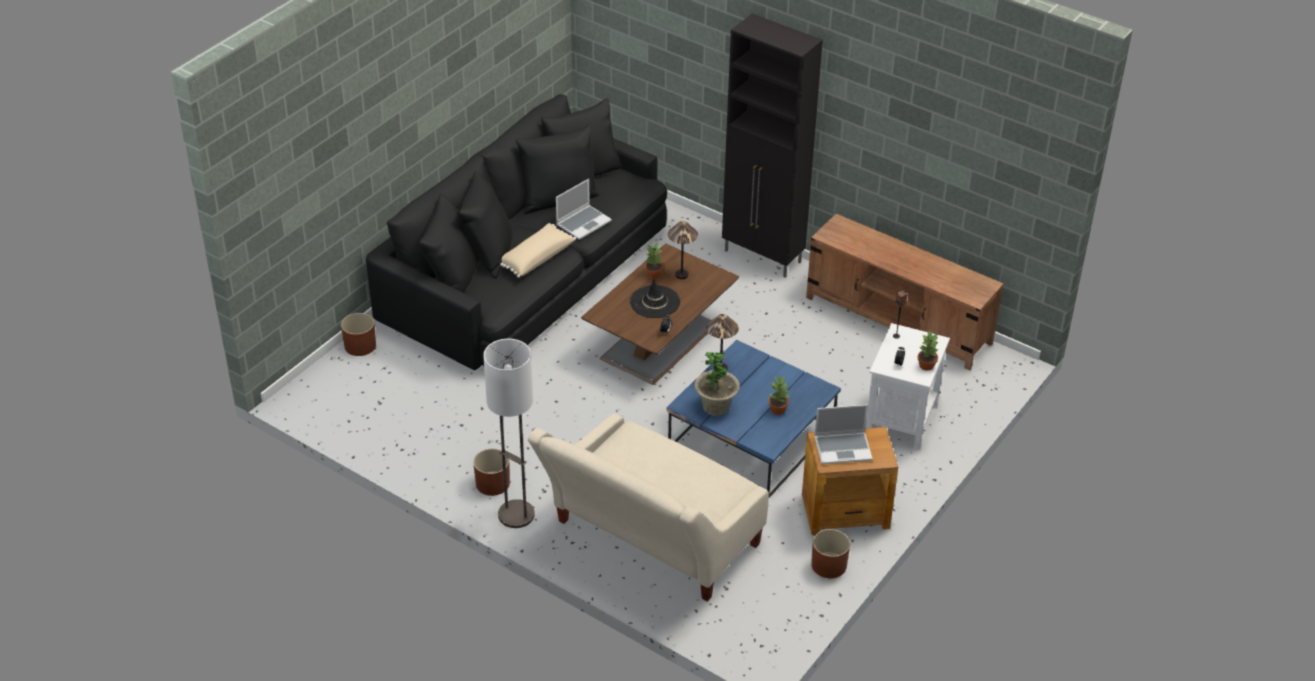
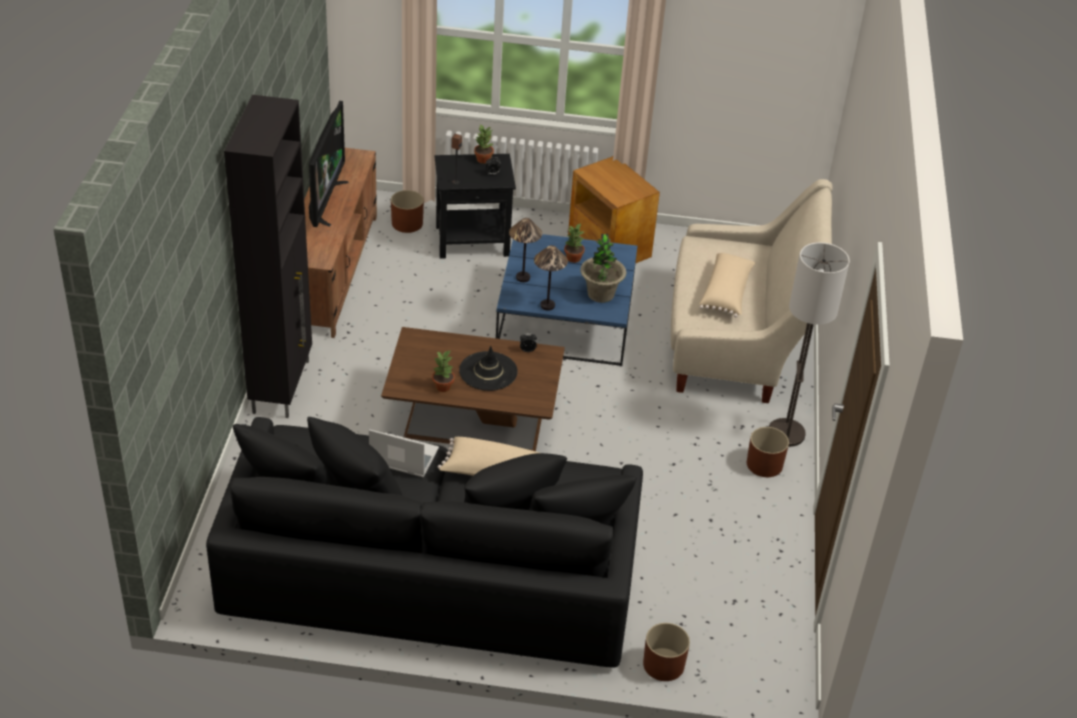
camera: 120 degrees left, 0 degrees up
(651, 470) = (727, 293): none -> beige pillow
(682, 275) = (429, 366): table lamp -> table lamp (522, 277)
(829, 565) = (675, 240): brown planter -> brown planter (407, 223)
(843, 448) = (619, 185): laptop -> none
(900, 420) = (473, 241): white side table -> black side table
(910, 258) = (325, 202): none -> television

